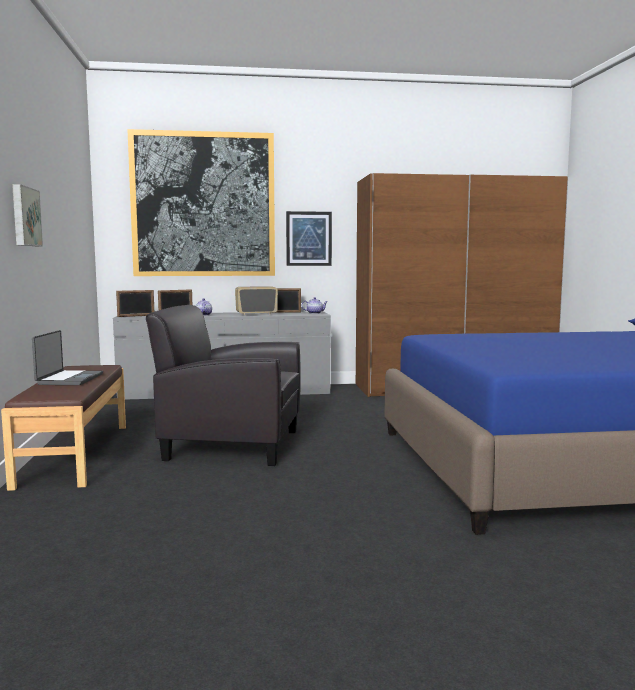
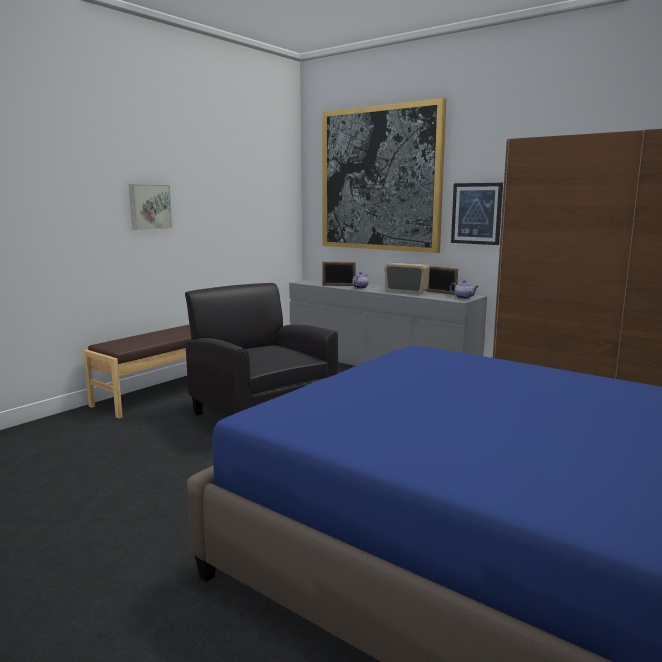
camera: 45 degrees right, 5 degrees up
(69, 379) = (165, 334): laptop -> none
(136, 316) = (310, 282): picture frame -> none

